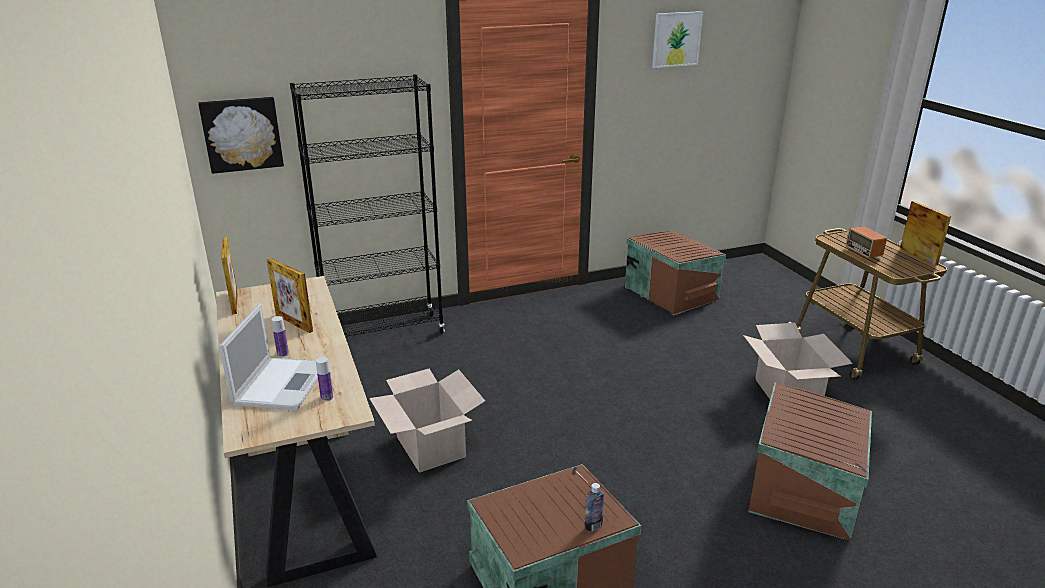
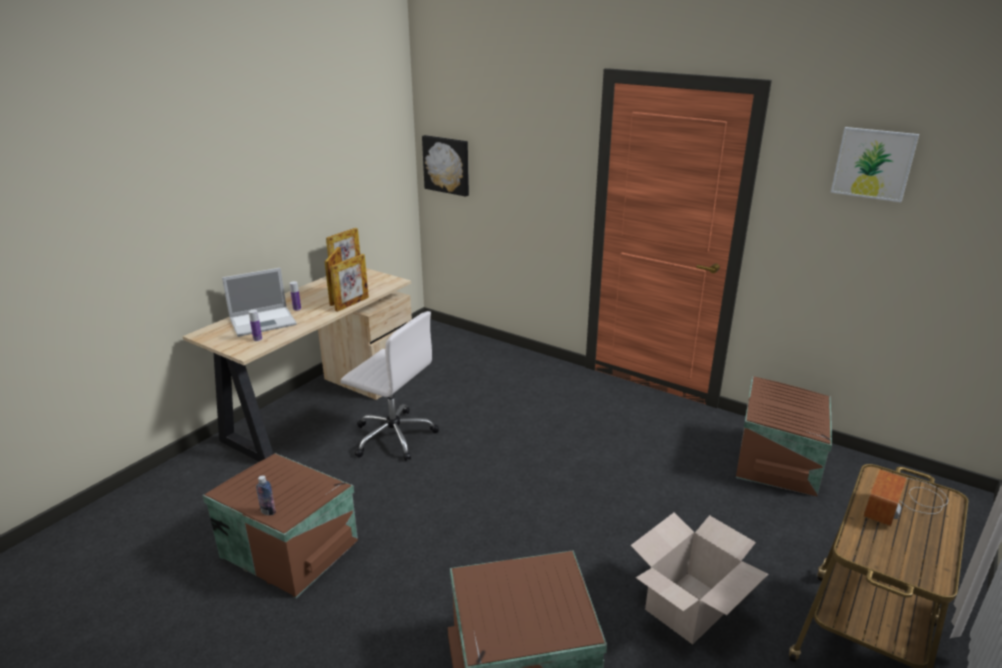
camera: 55 degrees right, 0 degrees up
(384, 333) = (505, 357): black bookcase -> none
(431, 446) = (393, 436): cardboard box -> white office chair
(918, 256) = (948, 561): picture frame -> picture frame (352, 304)

